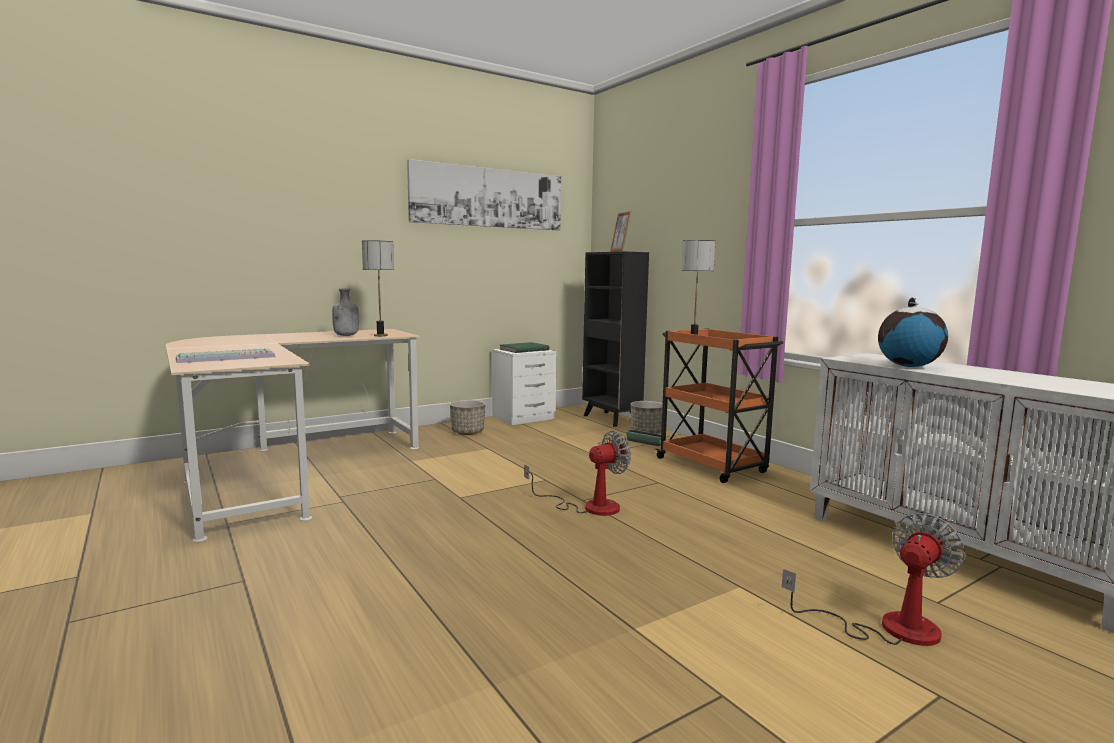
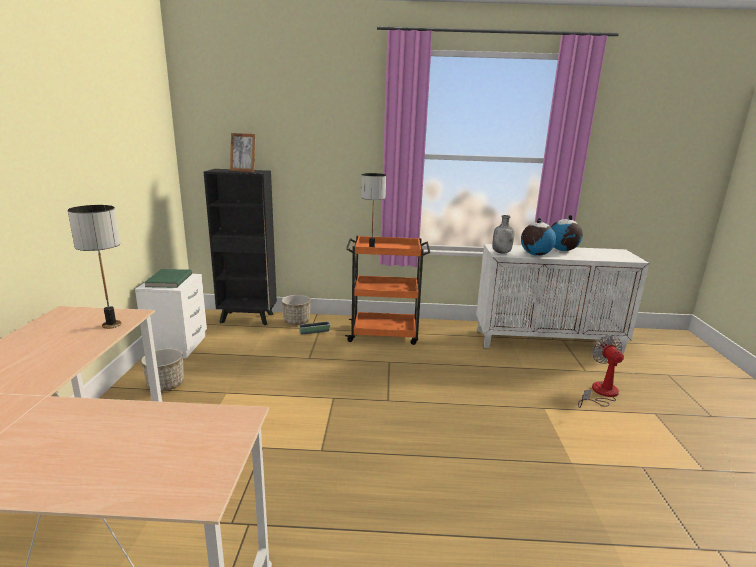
camera: 55 degrees left, 10 degrees up
(227, 357) = (140, 455): keyboard -> none
(346, 335) = (71, 341): grey bottle -> grey bottle (501, 252)
(488, 198) = (105, 118): picture -> none
(589, 506) = (401, 403): fan -> none
(996, 372) = (562, 250): none -> globe

